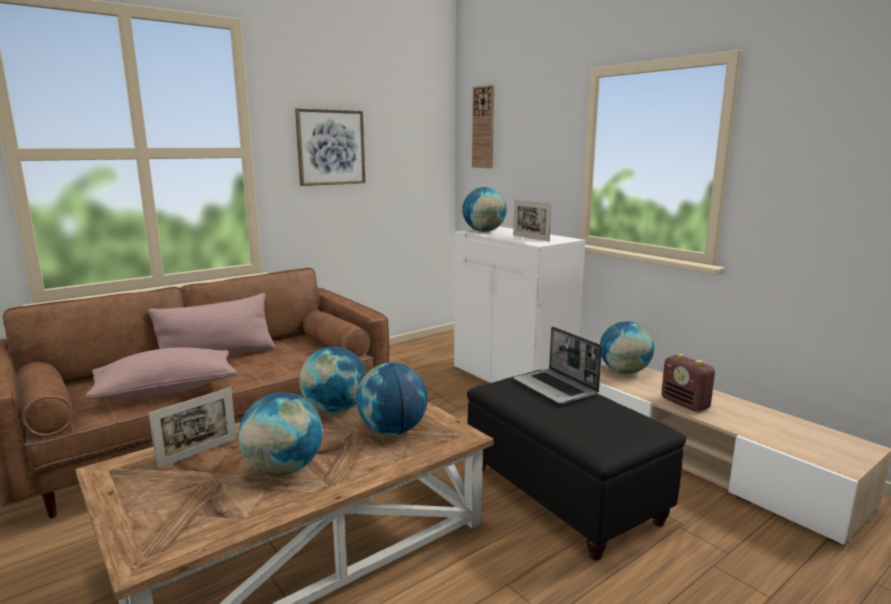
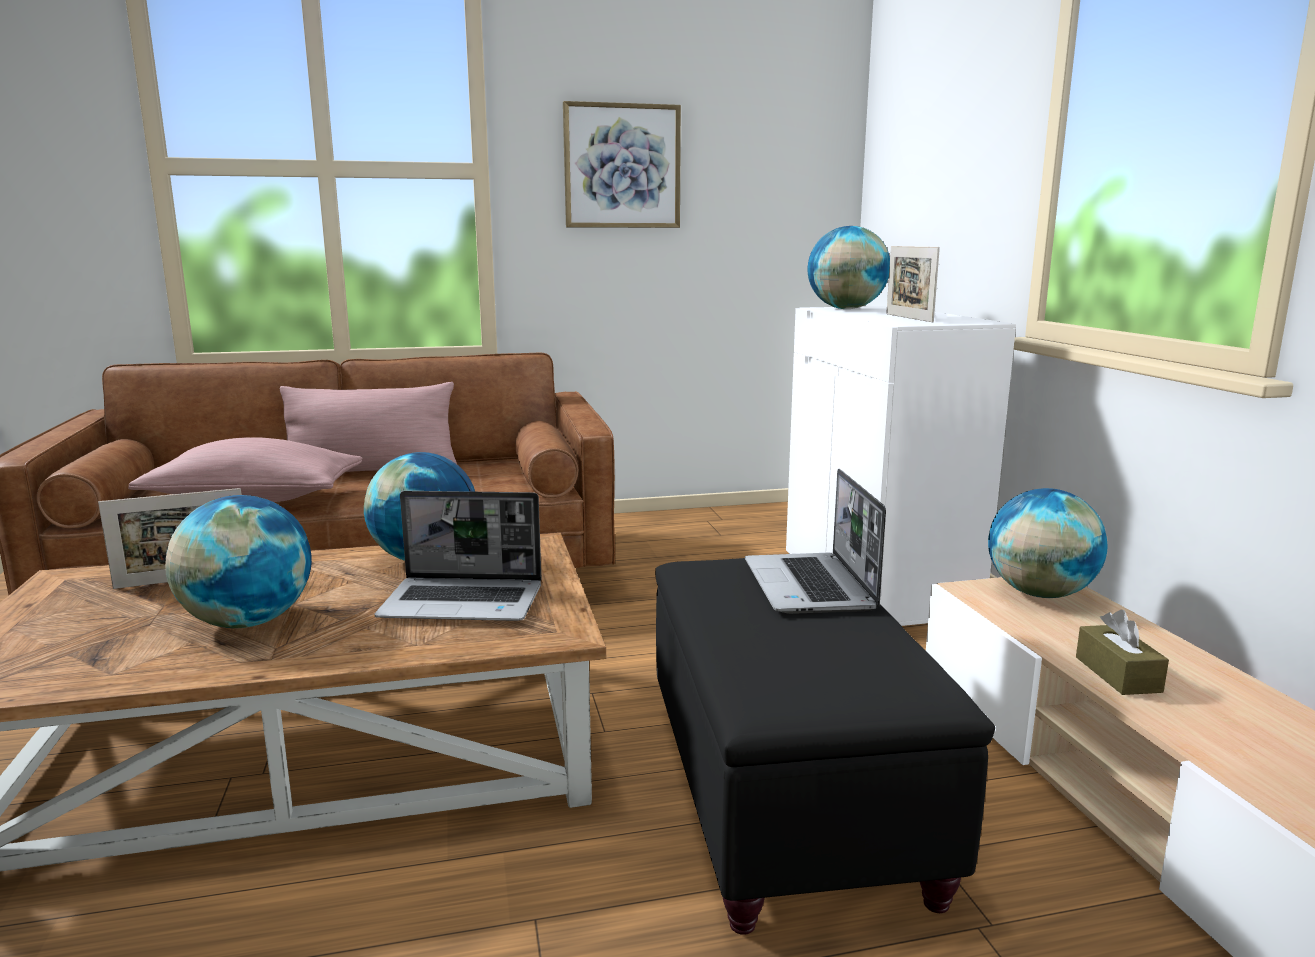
camera: 25 degrees right, 0 degrees up
(393, 430) = (465, 602): globe -> laptop
(483, 127) = (900, 128): wall clock -> none
(685, 404) = (1117, 674): radio -> brown tissue box

